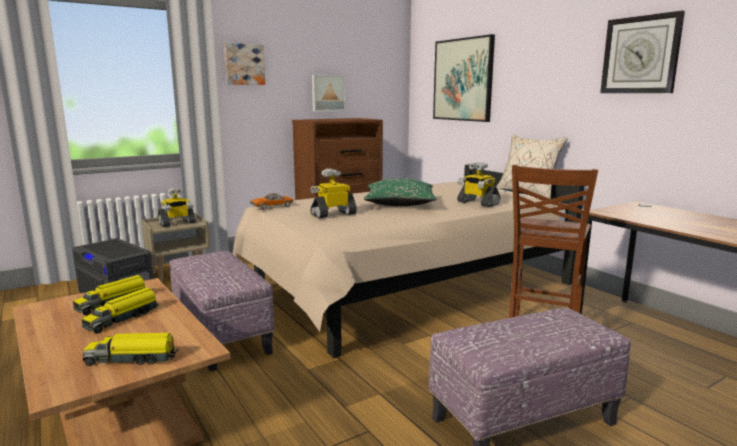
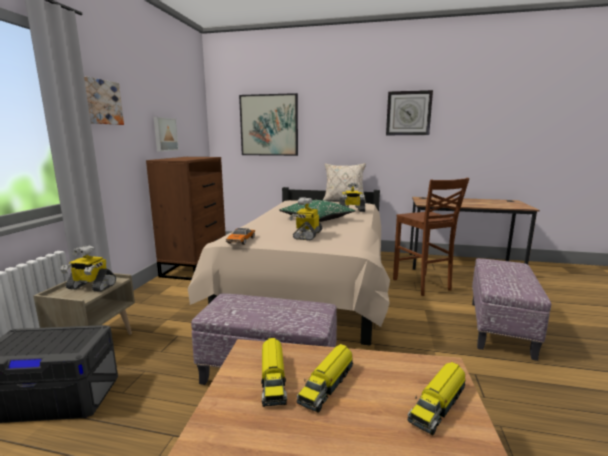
camera: 45 degrees left, 0 degrees up
(123, 318) = (327, 384): toy truck -> toy truck turned 45 degrees clockwise
(177, 223) = (91, 287): toy robot -> toy robot turned 90 degrees clockwise

